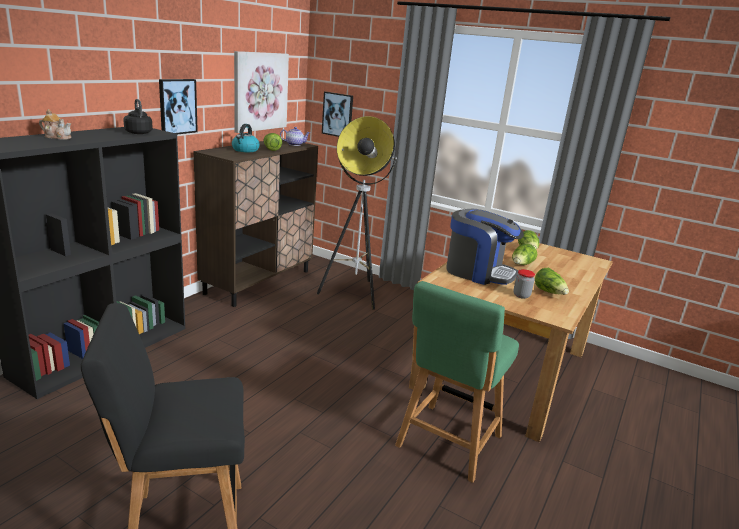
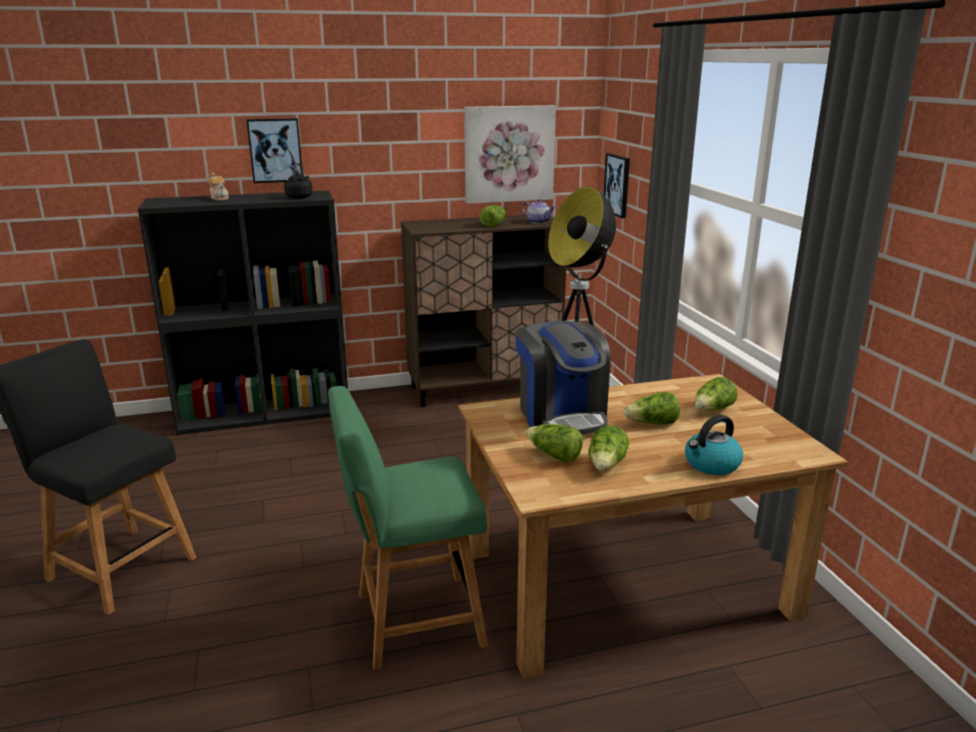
camera: 45 degrees right, 0 degrees up
(177, 106) = (381, 171): picture -> picture (275, 150)
(245, 150) = (458, 224): kettle -> kettle (711, 464)
(521, 295) = (554, 455): jar -> lettuce

